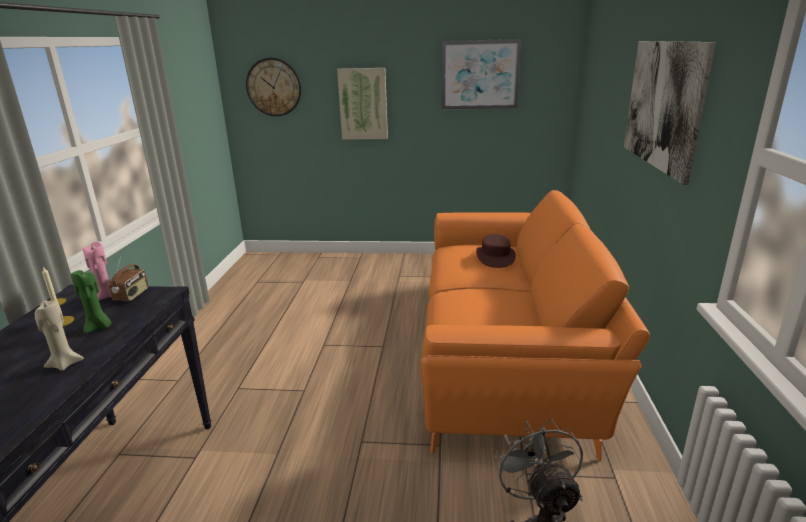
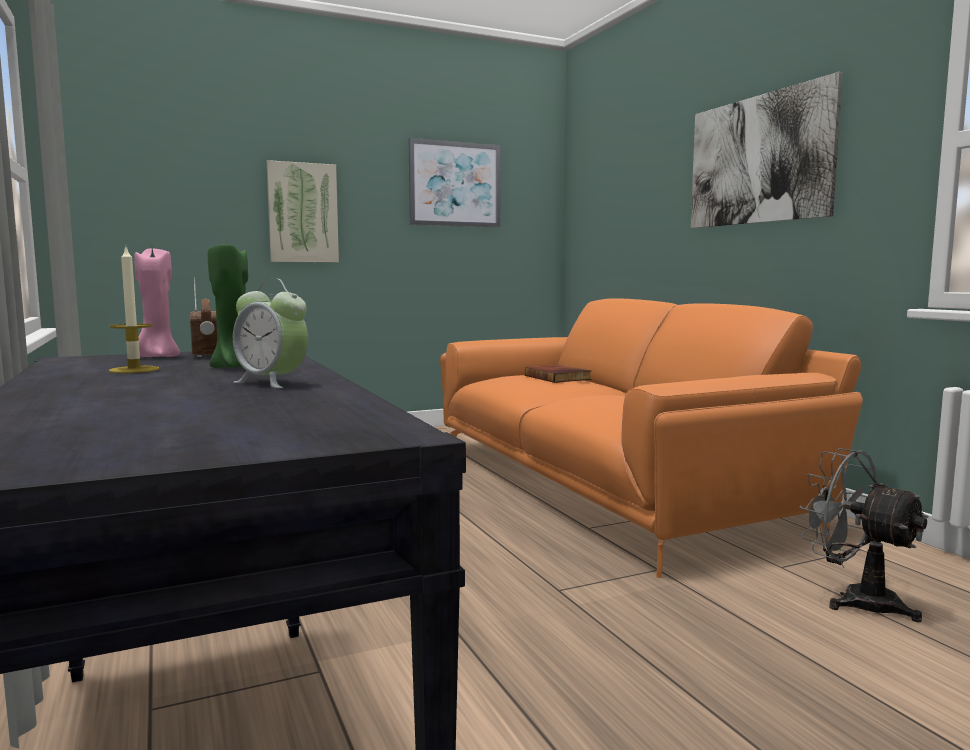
camera: 30 degrees left, 15 degrees down
(65, 364) = (272, 382): beige candle -> alarm clock
(274, 87) = (161, 180): wall clock -> none
(495, 257) = (558, 377): brown hat -> book

